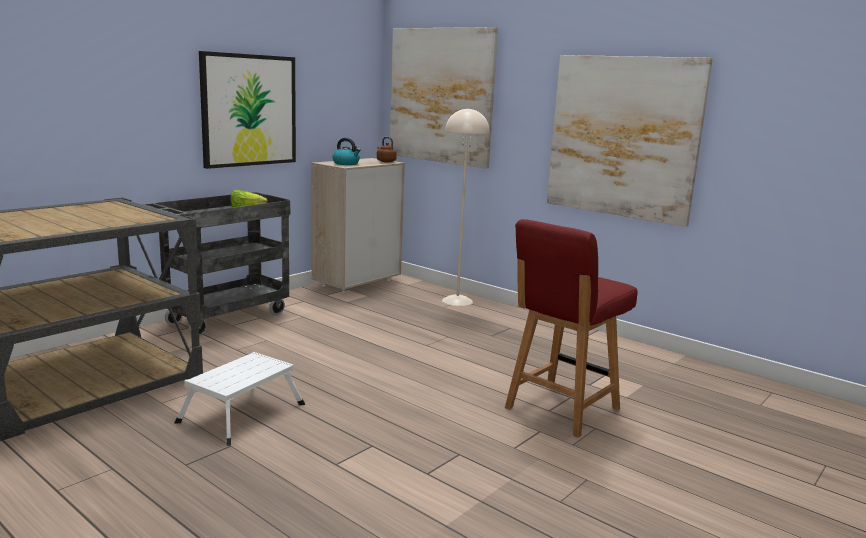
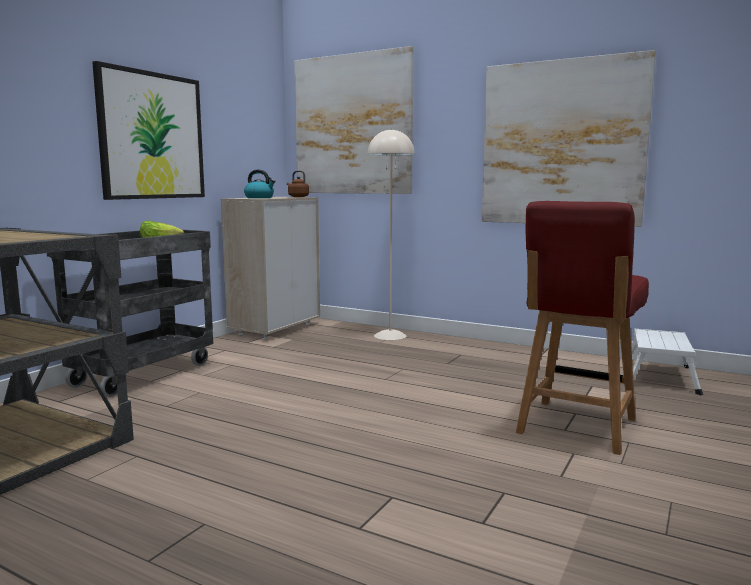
camera: 10 degrees left, 5 degrees down
(242, 412) = (203, 478): white step ladder -> white step ladder (659, 376)

